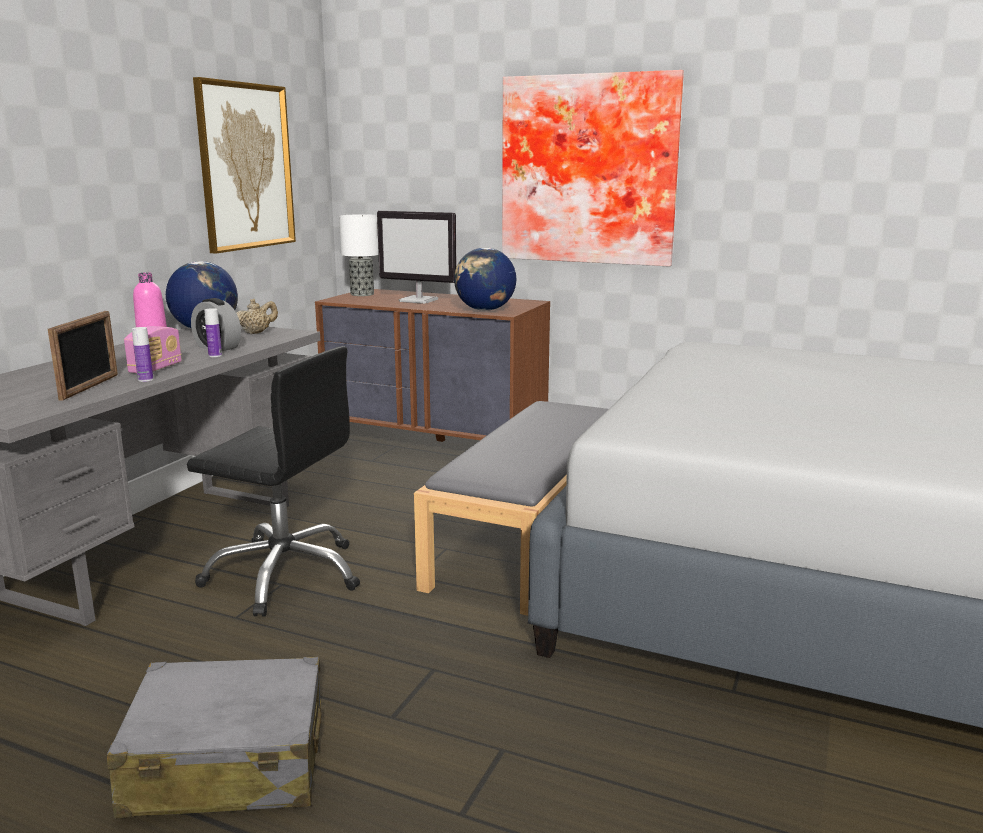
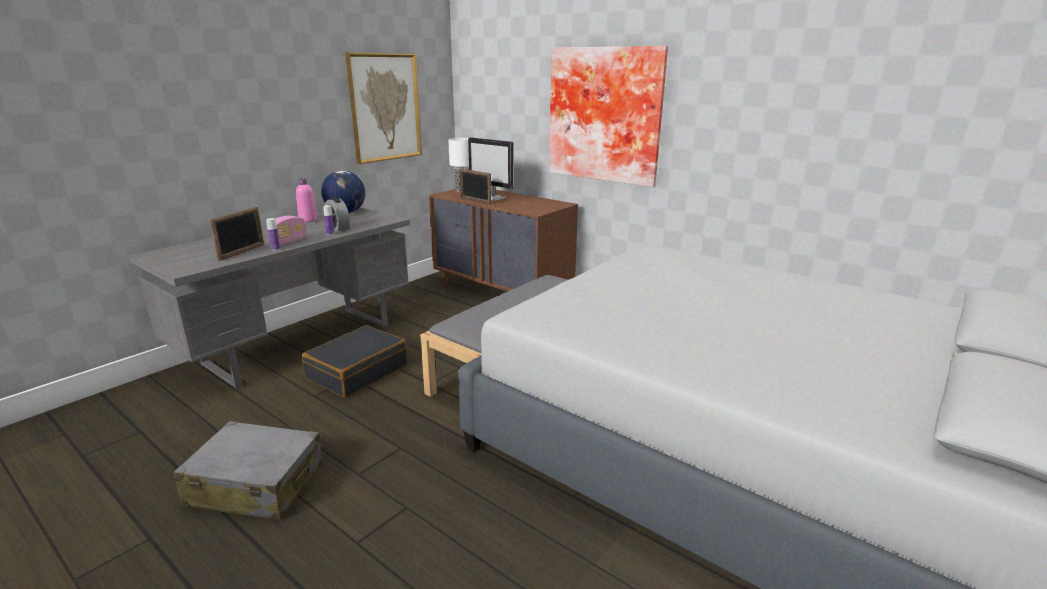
camera: 15 degrees right, 5 degrees up
(256, 333) = (371, 217): beige teapot -> none
(285, 574) = (357, 371): black office chair -> black suitcase
(397, 304) = (475, 201): none -> picture frame
(485, 310) = (525, 209): globe -> none

